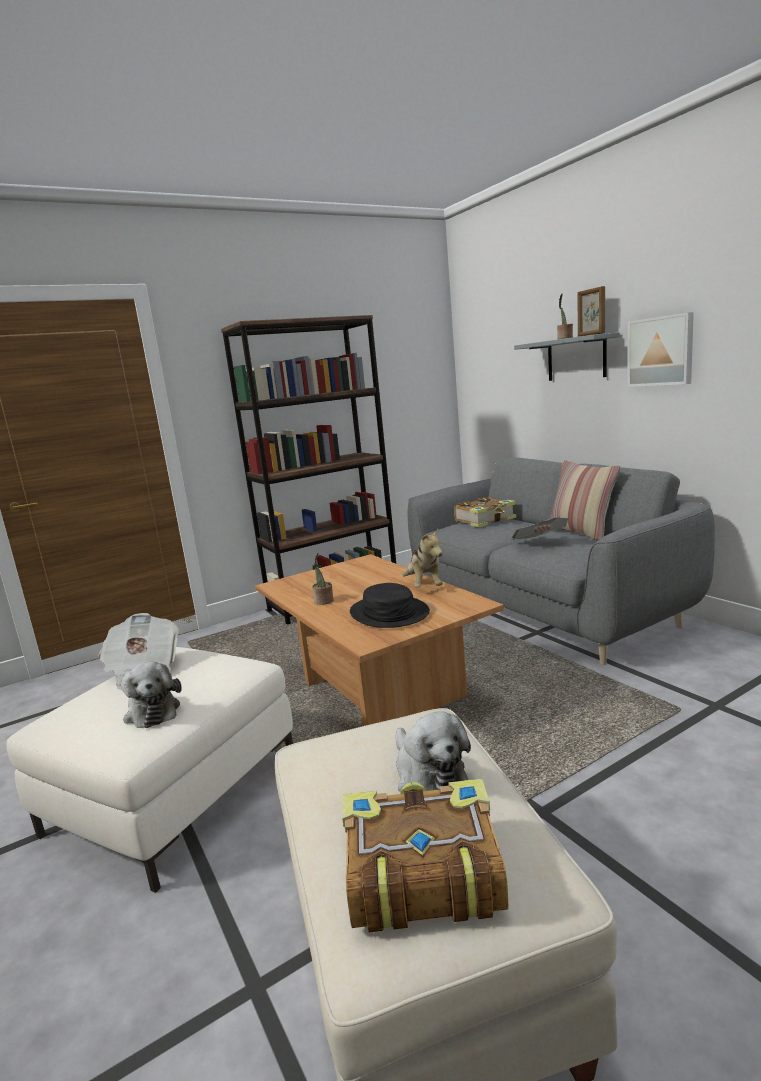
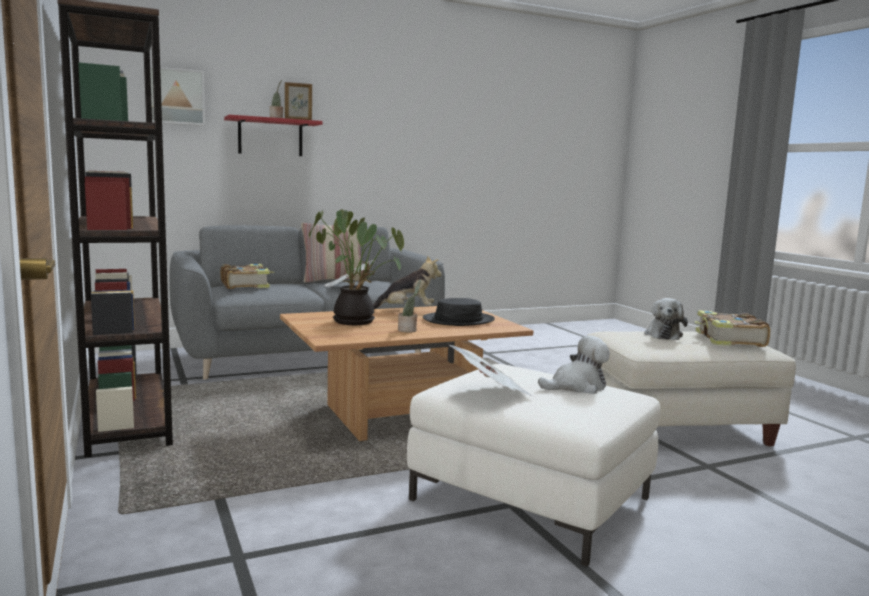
camera: 85 degrees left, 5 degrees down
(355, 578) = (356, 321): none -> potted plant
(428, 775) = (663, 334): plush toy -> plush toy turned 120 degrees clockwise
(576, 358) = (270, 137): grey shelf -> red shelf
(661, 351) = (348, 142): picture -> picture (175, 96)

